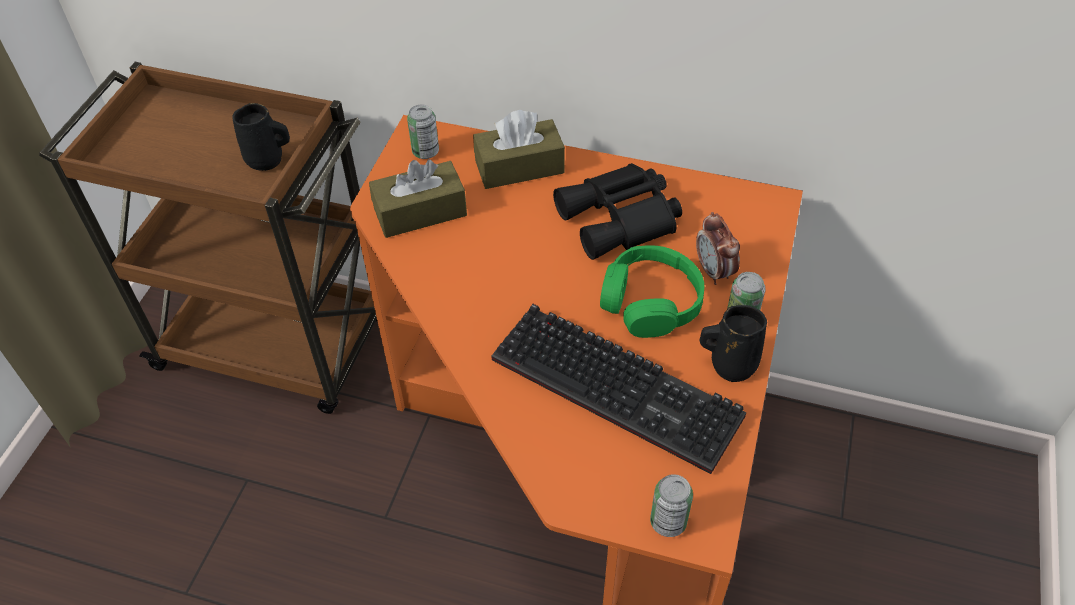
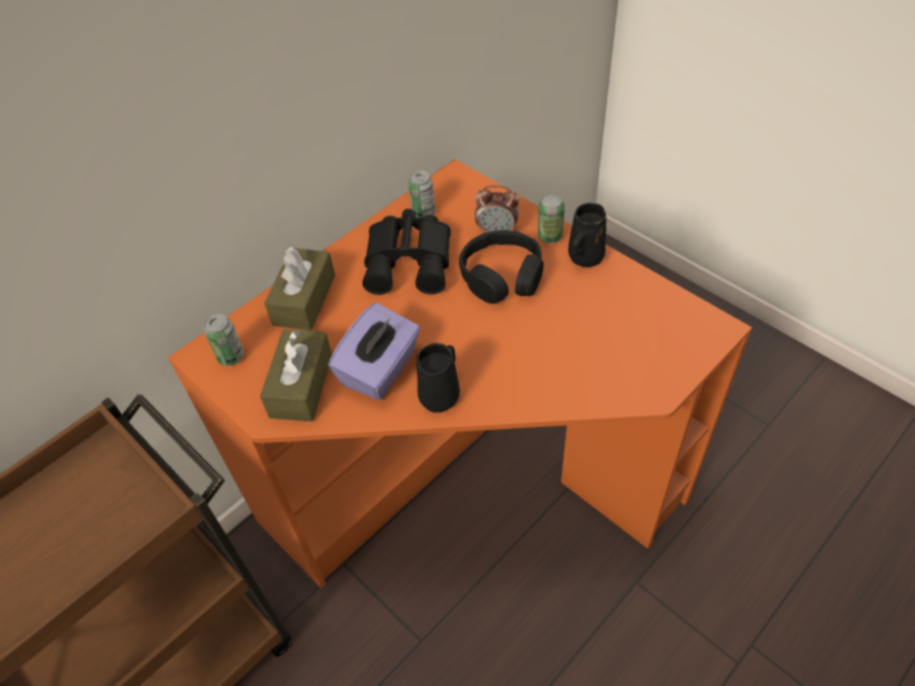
camera: 60 degrees left, 0 degrees up
(267, 160) = (117, 494): black mug -> black mug (440, 395)
(468, 258) = (380, 370): none -> purple tissue box
(621, 386) = (570, 323): keyboard -> none
(650, 302) = (502, 276): green headphones -> black headphones
(668, 522) = (699, 343): can -> can (423, 213)

